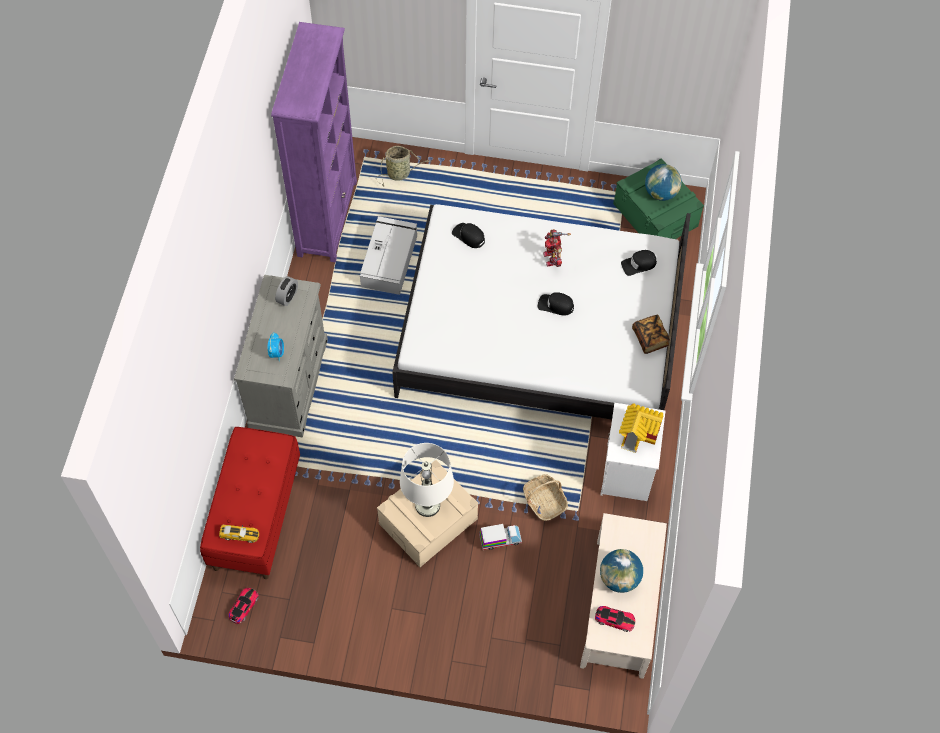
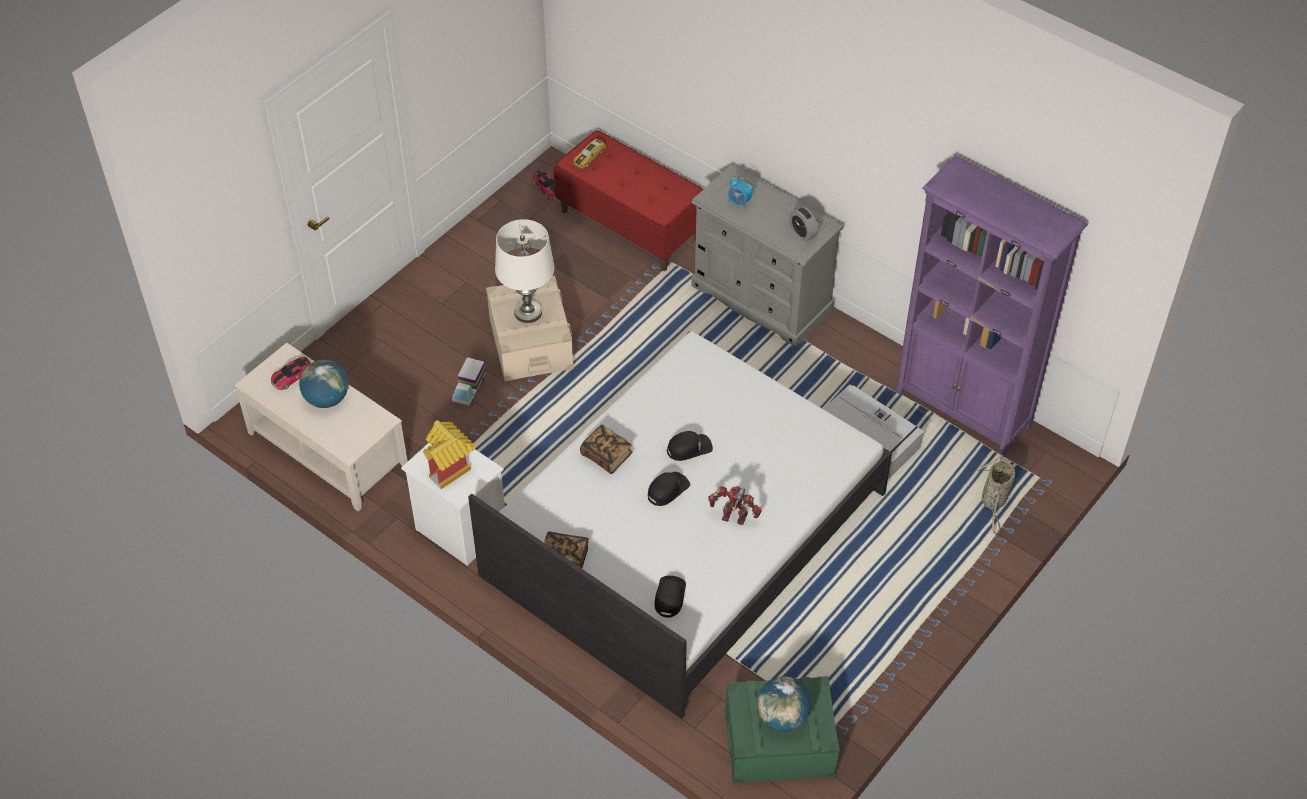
camera: 120 degrees right, 10 degrees down
(468, 236) = (814, 453): black cap -> black cap (689, 448)
(544, 501) = (482, 442): basket -> none
(551, 356) = (606, 456): none -> book

